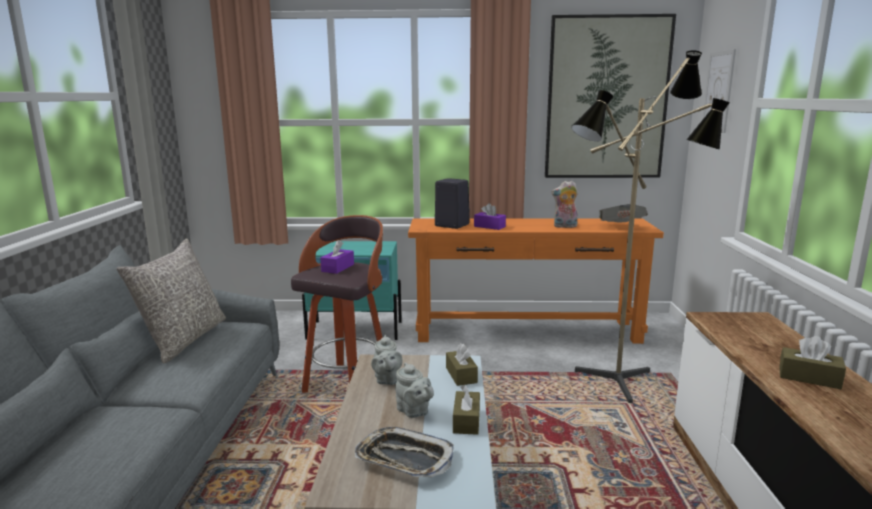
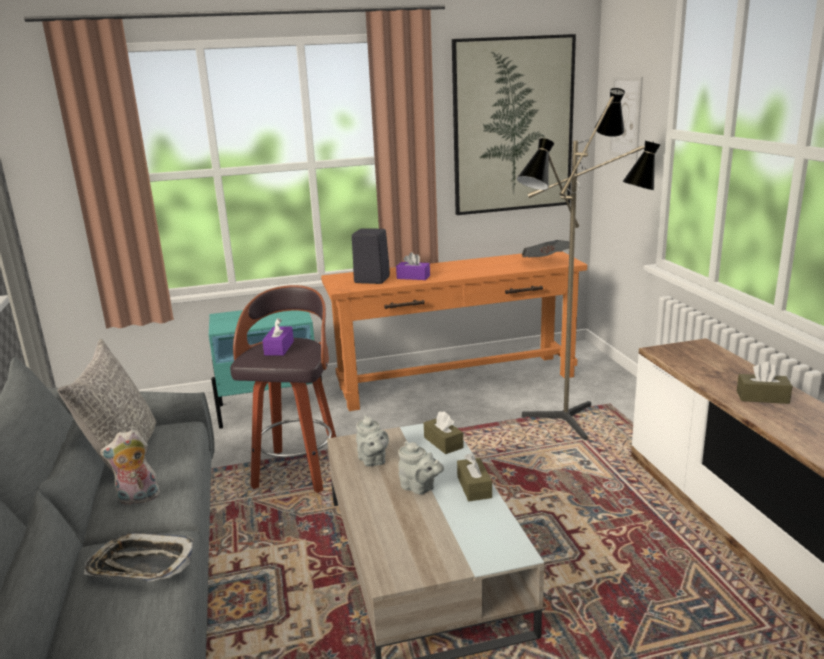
camera: 15 degrees left, 5 degrees up
(404, 459) = (438, 534): tray -> tray (141, 565)
(564, 226) = (489, 268): plush toy -> plush toy (138, 499)

